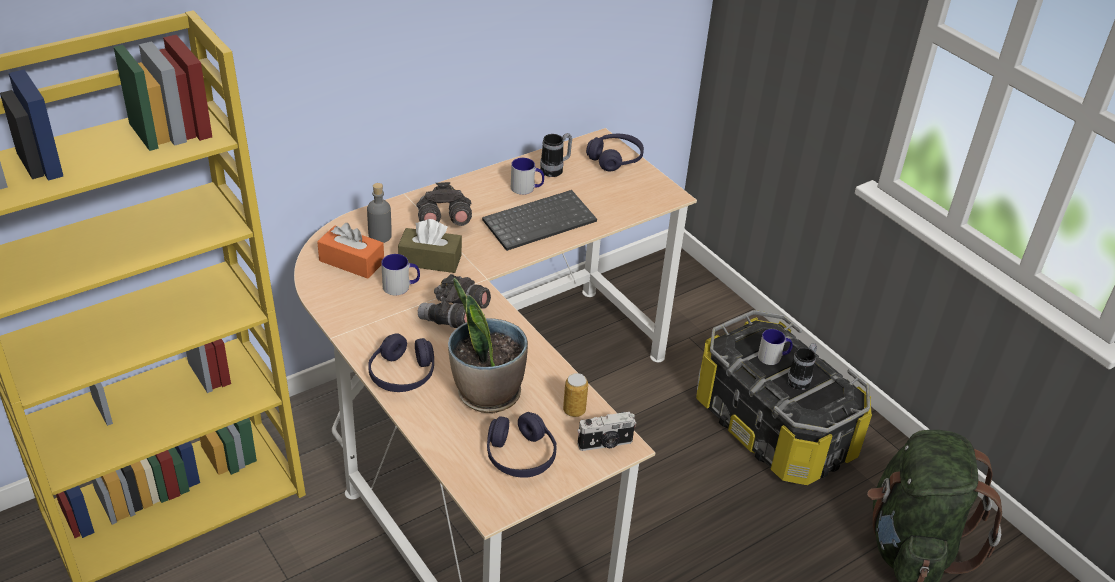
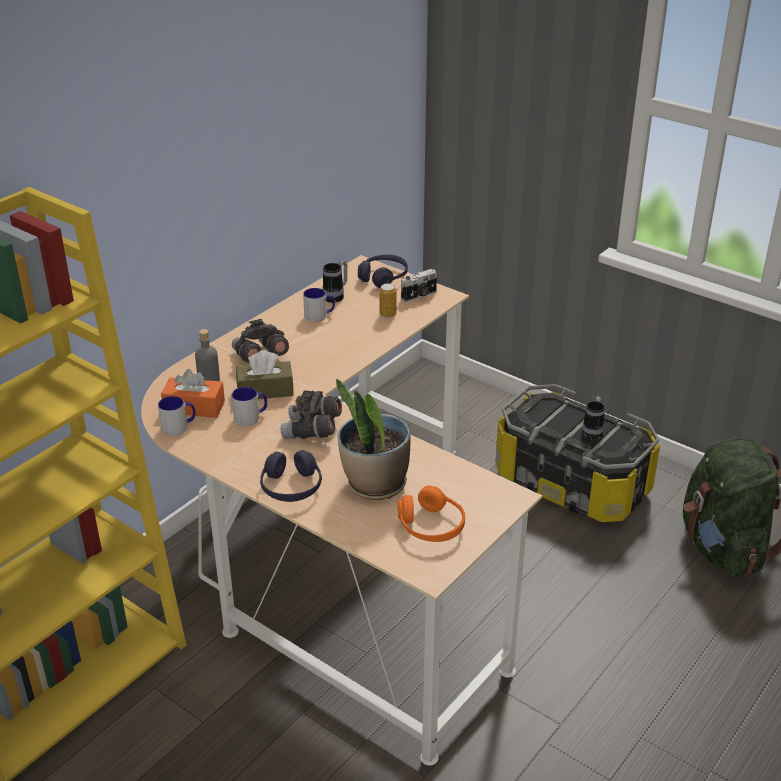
camera: 15 degrees left, 5 degrees down
(520, 456) = (431, 526): purple headphones -> orange headphones
(540, 221) = (345, 339): keyboard -> none
(574, 410) = (457, 479): can -> can (388, 314)
(605, 444) = (497, 499): camera -> camera (419, 296)
(773, 357) = (562, 419): mug -> mug (179, 427)

